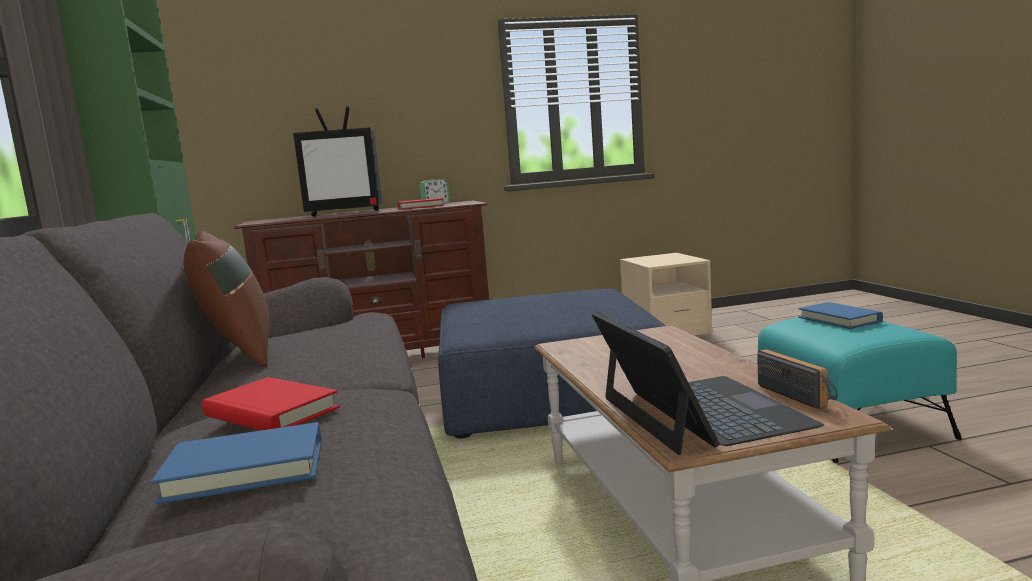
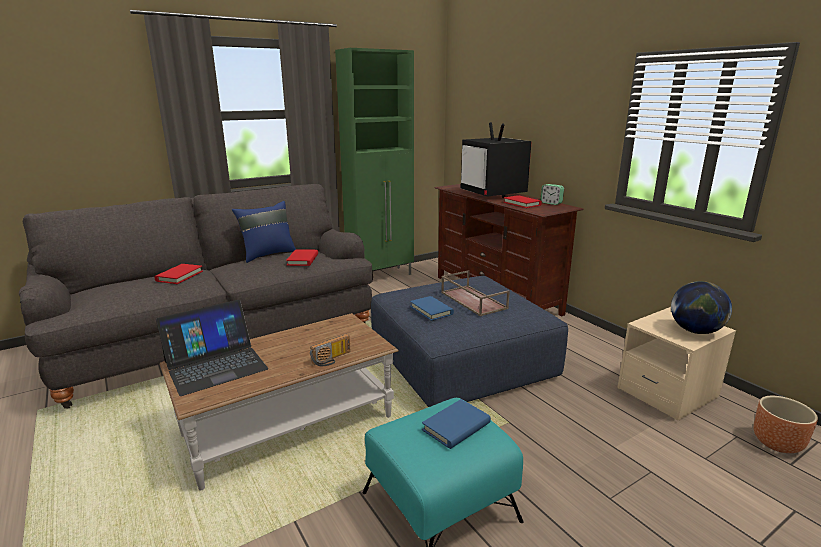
camera: 70 degrees right, 10 degrees up
(238, 355) = (267, 254): brown pillow -> blue pillow
(246, 469) = (128, 284): blue book -> blue book (431, 310)
(334, 329) = (303, 260): none -> red book
(540, 303) = (472, 300): none -> brown tray
(674, 257) = (695, 331): none -> globe
(745, 317) = (777, 444): none -> brown planter
(799, 395) = (230, 391): radio -> radio (332, 359)

